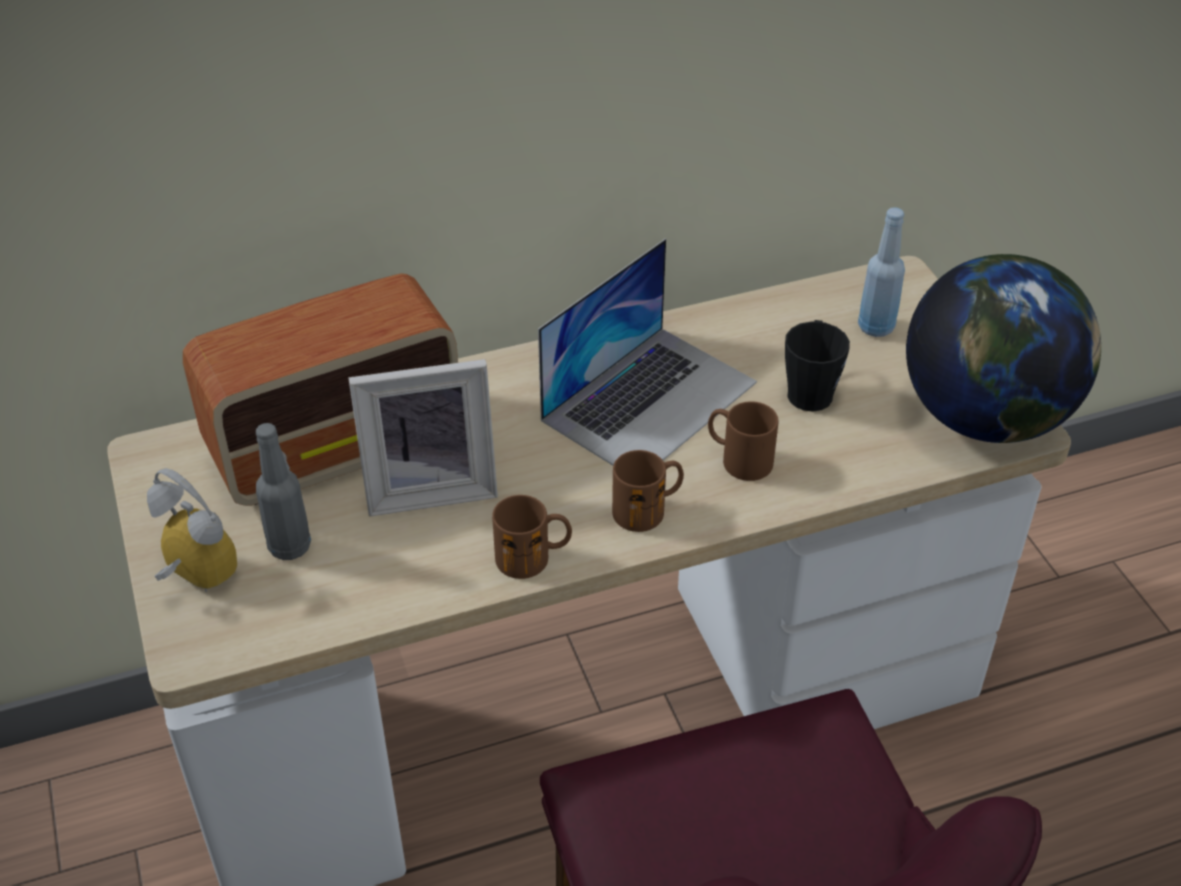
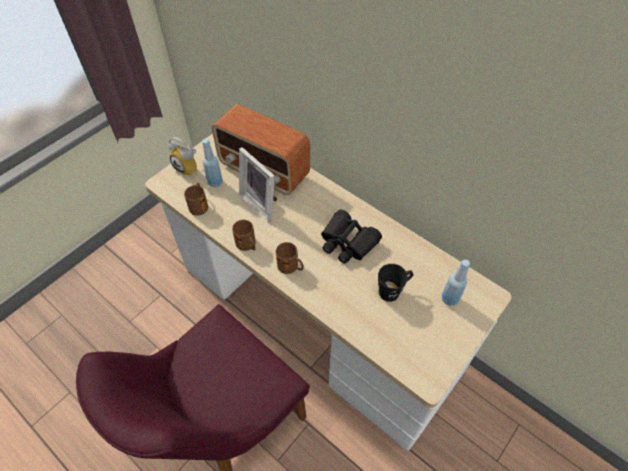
camera: 60 degrees right, 10 degrees up
(191, 578) = (189, 167): alarm clock -> alarm clock turned 120 degrees clockwise
(289, 547) = (215, 182): grey bottle -> blue bottle
(650, 400) = (347, 242): laptop -> black binoculars
(738, 459) = (335, 283): brown mug -> brown mug (199, 204)
(986, 416) = (424, 363): globe -> none

